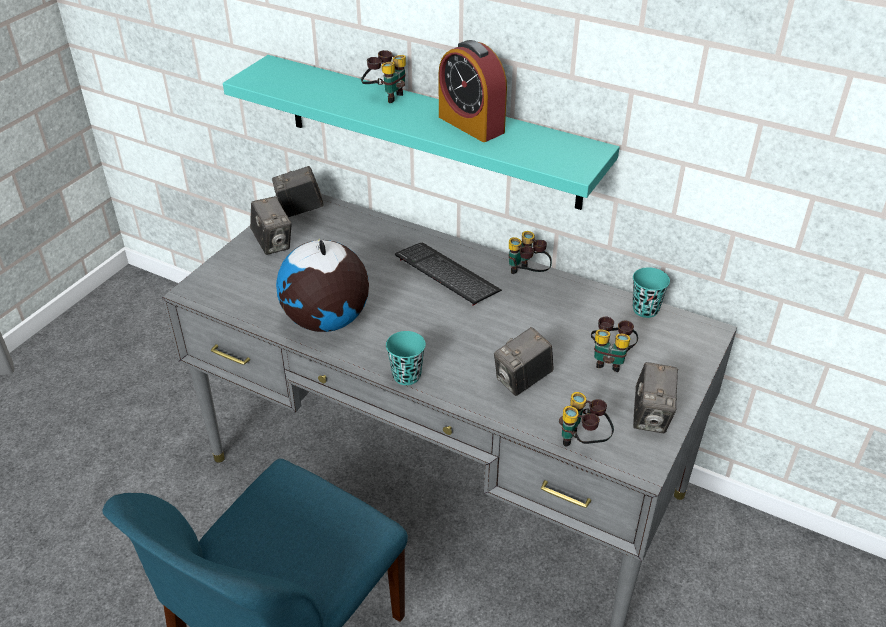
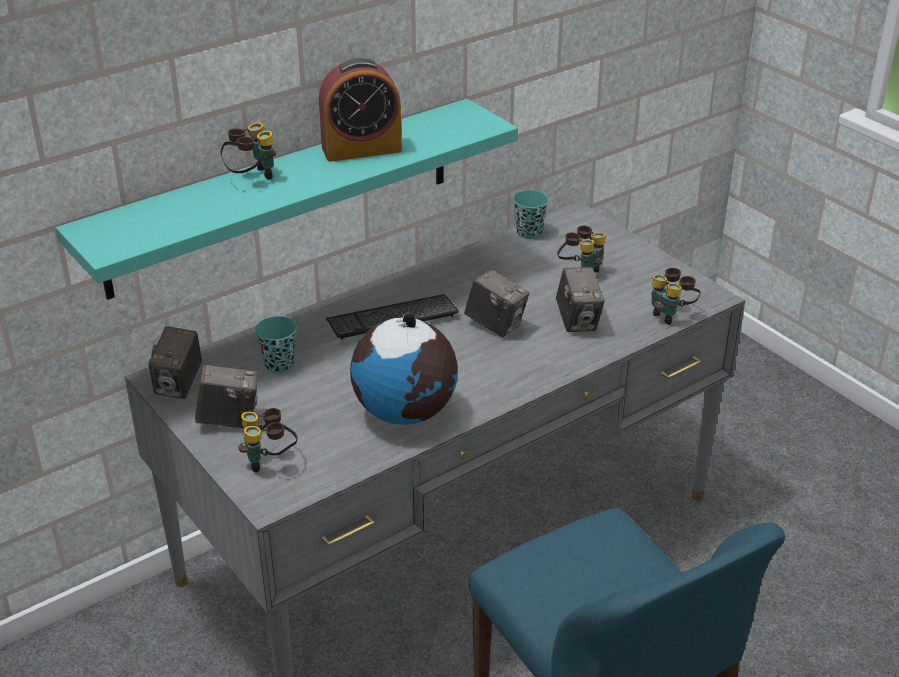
camera: 65 degrees left, 5 degrees down
(406, 376) = (528, 383): turquoise cup -> turquoise cup (279, 365)
(527, 275) = (432, 275): binoculars -> binoculars (270, 461)
(651, 417) = (660, 274): camera -> camera (495, 325)

